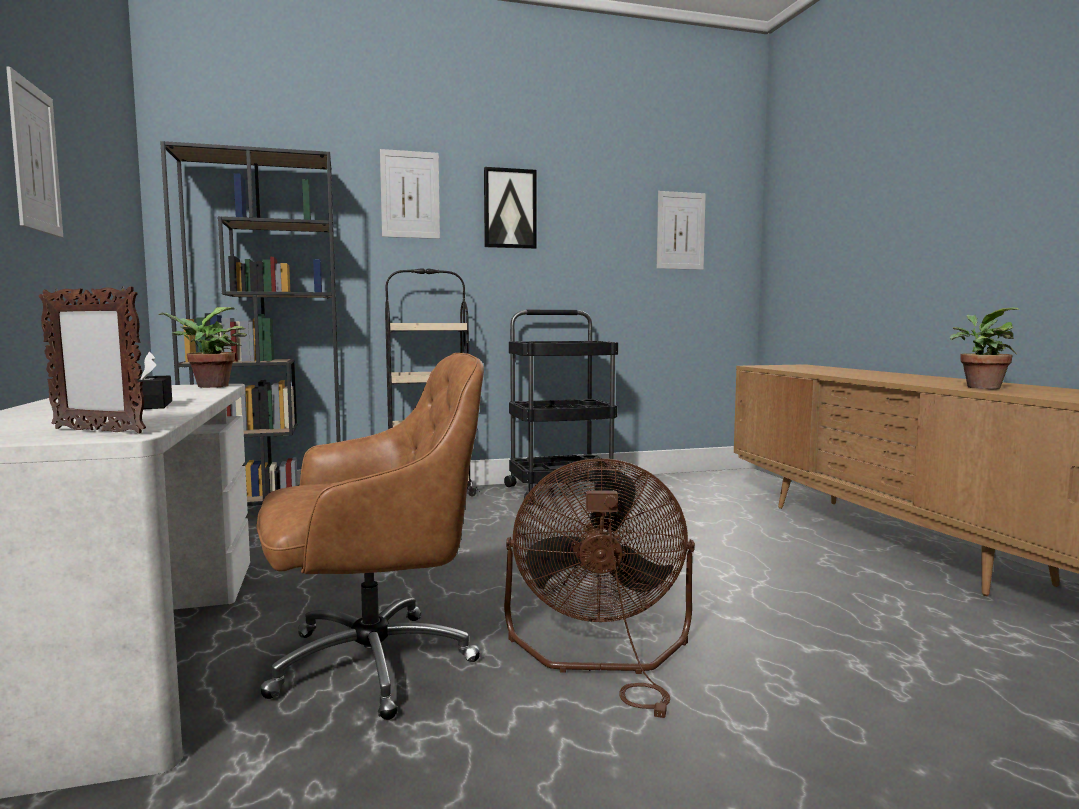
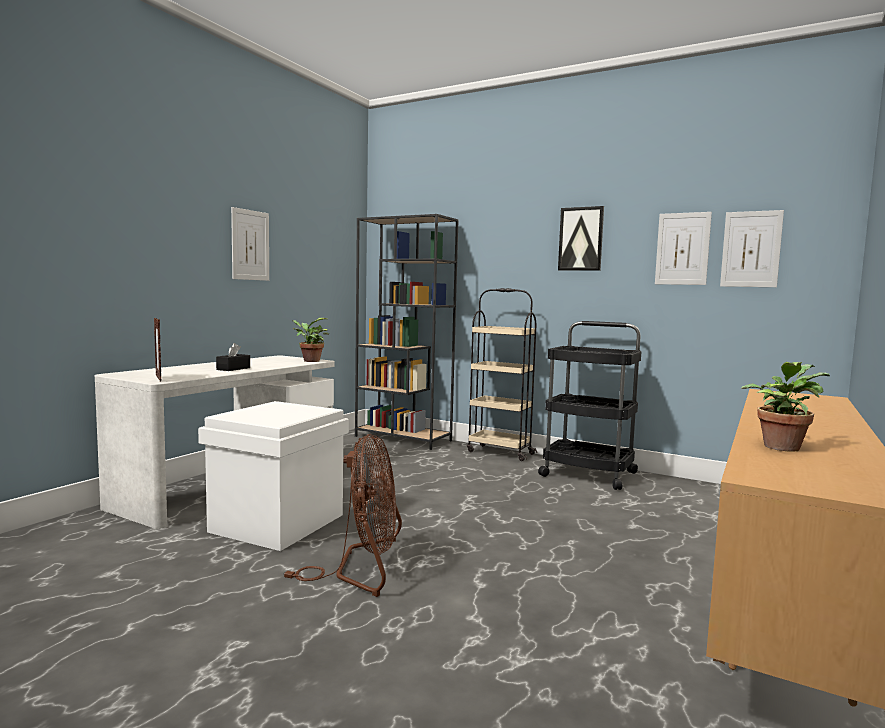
camera: 45 degrees right, 0 degrees up
(373, 663) = (277, 523): brown office chair -> white storage box
(410, 194) = (508, 234): picture -> picture (682, 249)
(606, 658) = (360, 566): brown fan -> brown fan turned 45 degrees clockwise

